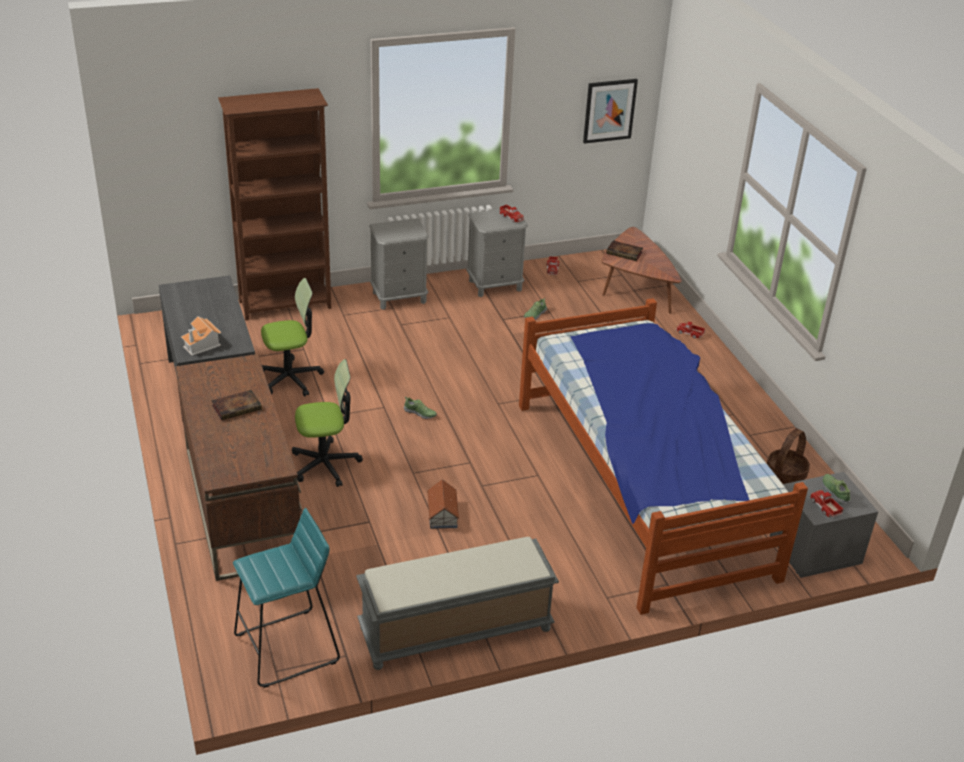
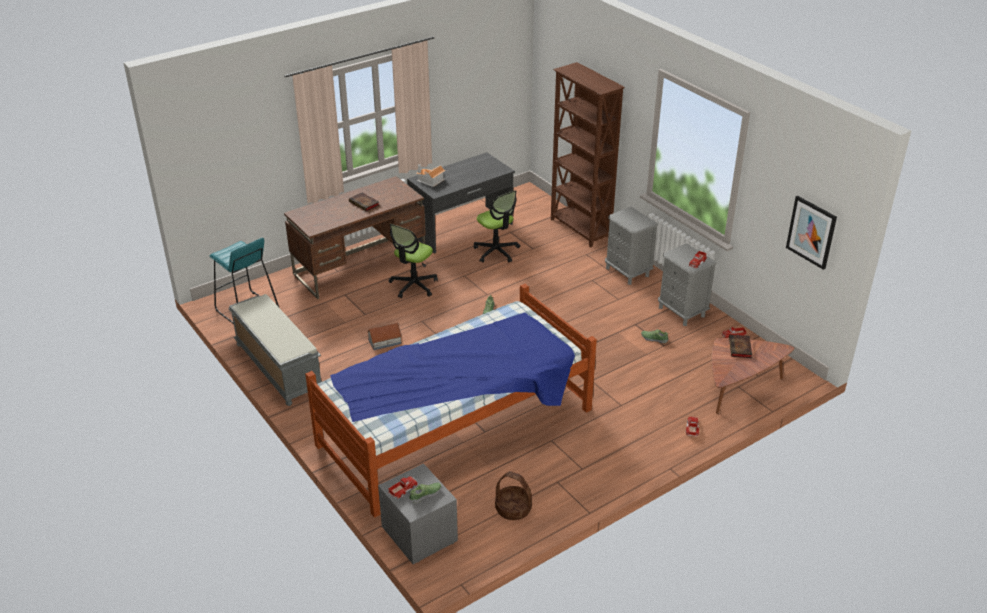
camera: 75 degrees right, 0 degrees up
(325, 464) = (413, 285): office chair -> office chair turned 60 degrees clockwise

